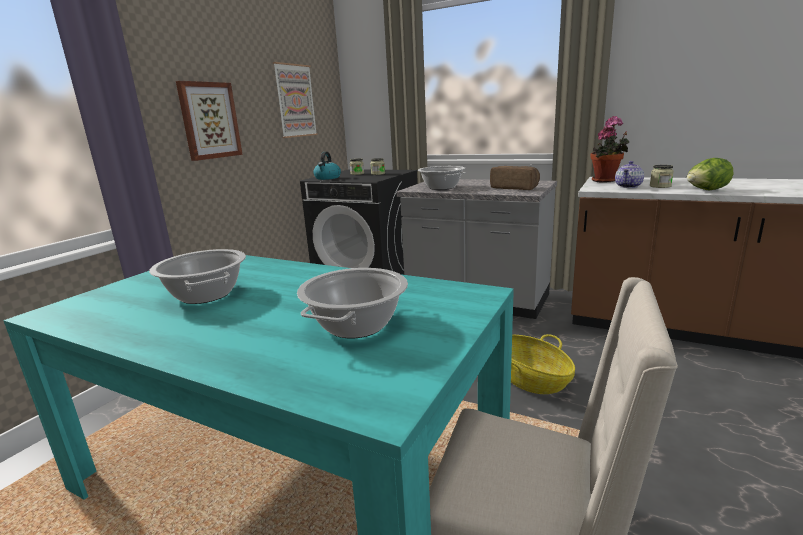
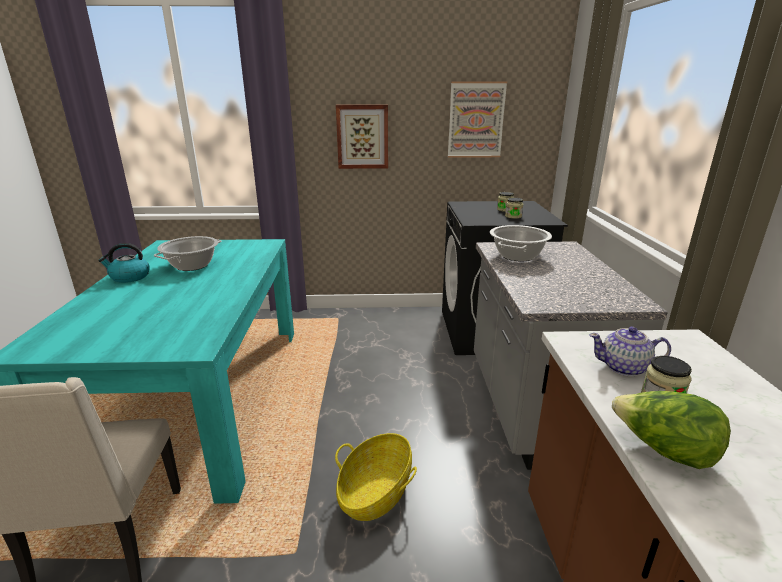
camera: 60 degrees right, 5 degrees up
(327, 178) = (467, 206): kettle -> kettle (129, 277)
(356, 325) = (135, 318): cooking pot -> none
(515, 188) = (561, 292): bread -> none
(606, 181) = (662, 345): potted plant -> none

